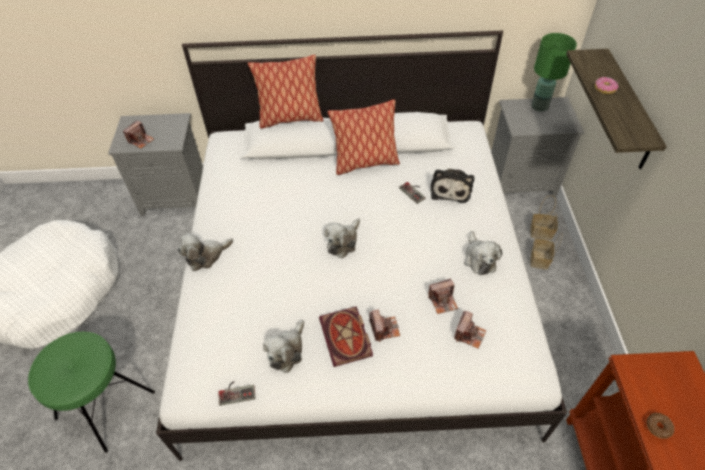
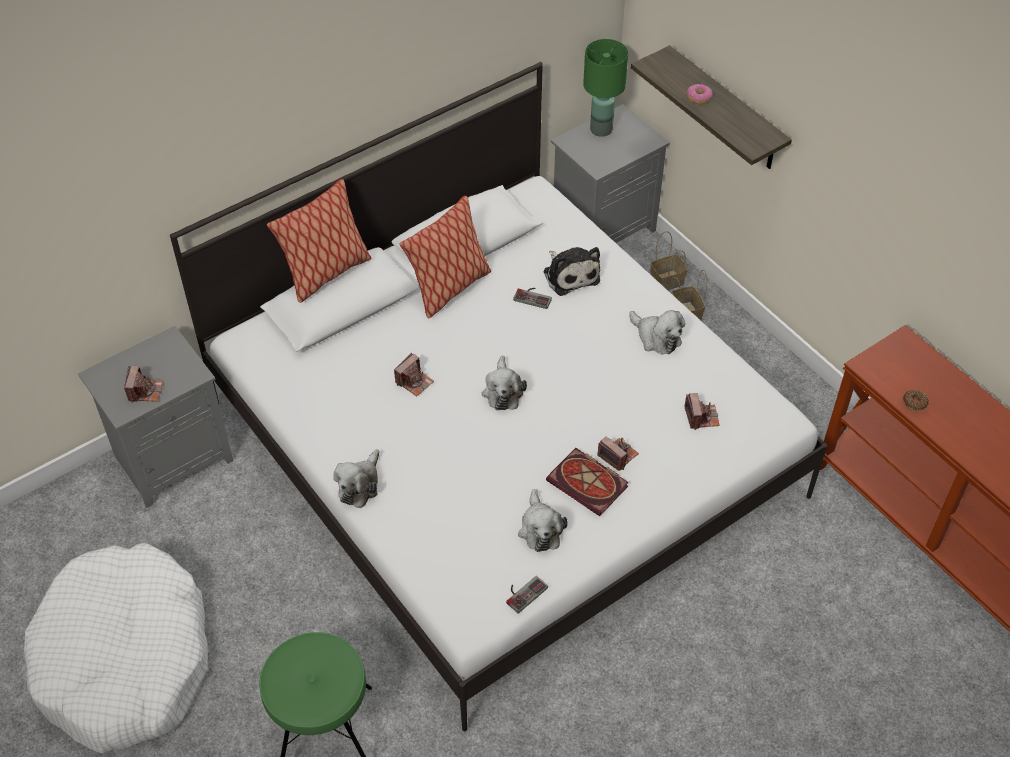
camera: 35 degrees left, 0 degrees up
(443, 301) = (653, 399): camera -> camera (414, 381)

